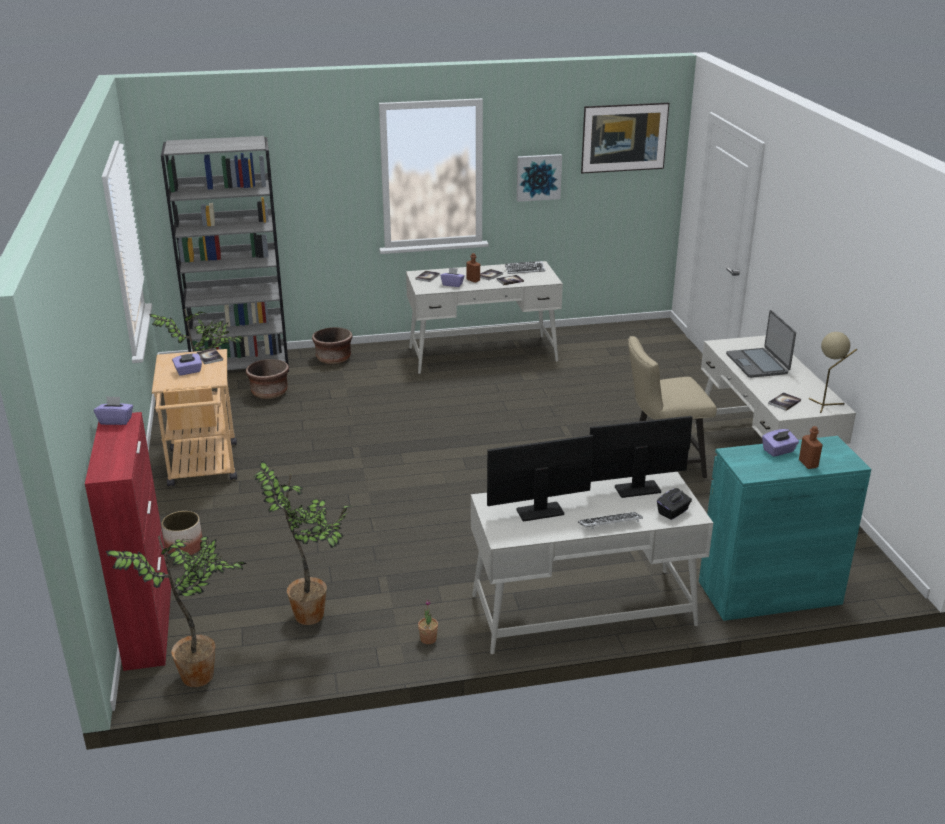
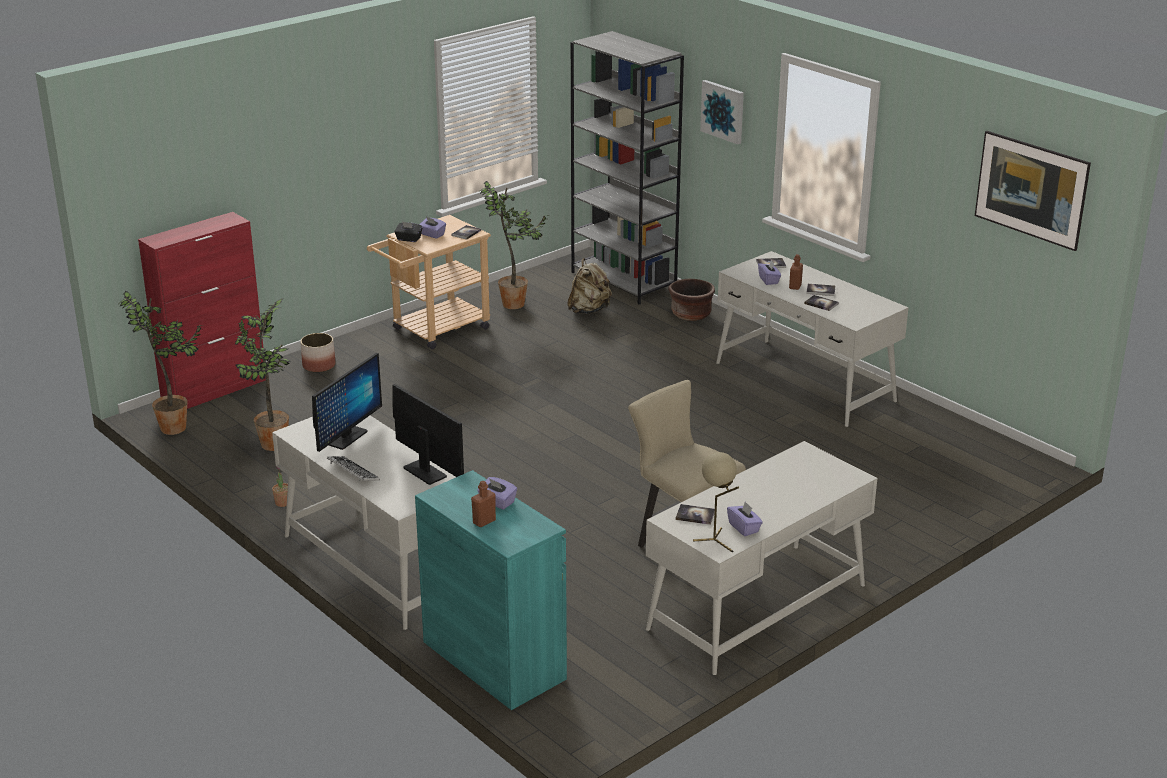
camera: 60 degrees right, 0 degrees up
(116, 421) = (229, 218): purple tissue box -> purple tissue box (744, 528)
(269, 393) = (589, 310): brown planter -> beige backpack
(524, 270) = (863, 303): keyboard -> none
(538, 177) = (928, 201): picture -> picture (723, 111)
(540, 512) = (346, 438): monitor -> monitor turned 75 degrees clockwise
(673, 512) = (399, 497): black tissue box -> black tissue box (408, 239)
(758, 364) = (779, 483): laptop -> none

